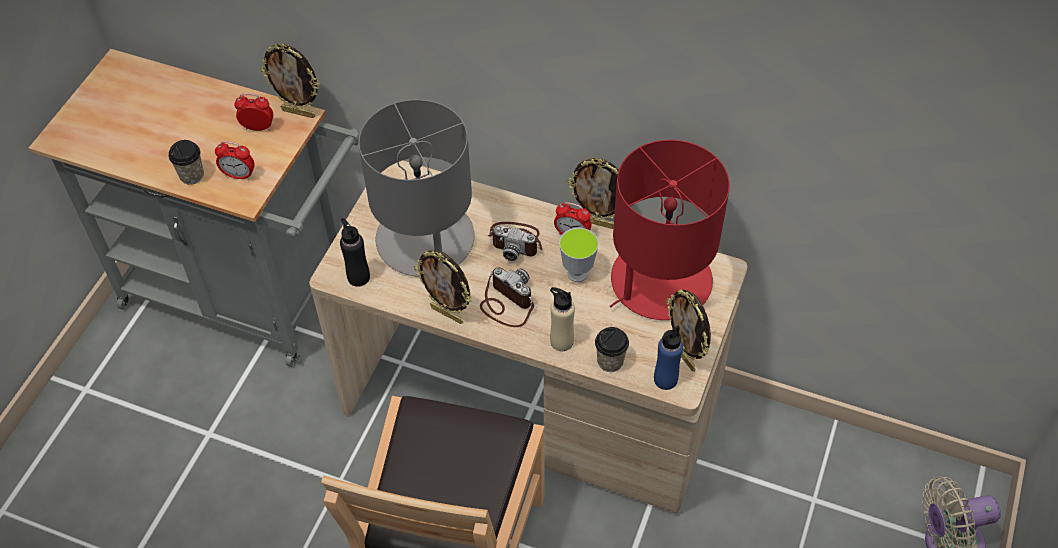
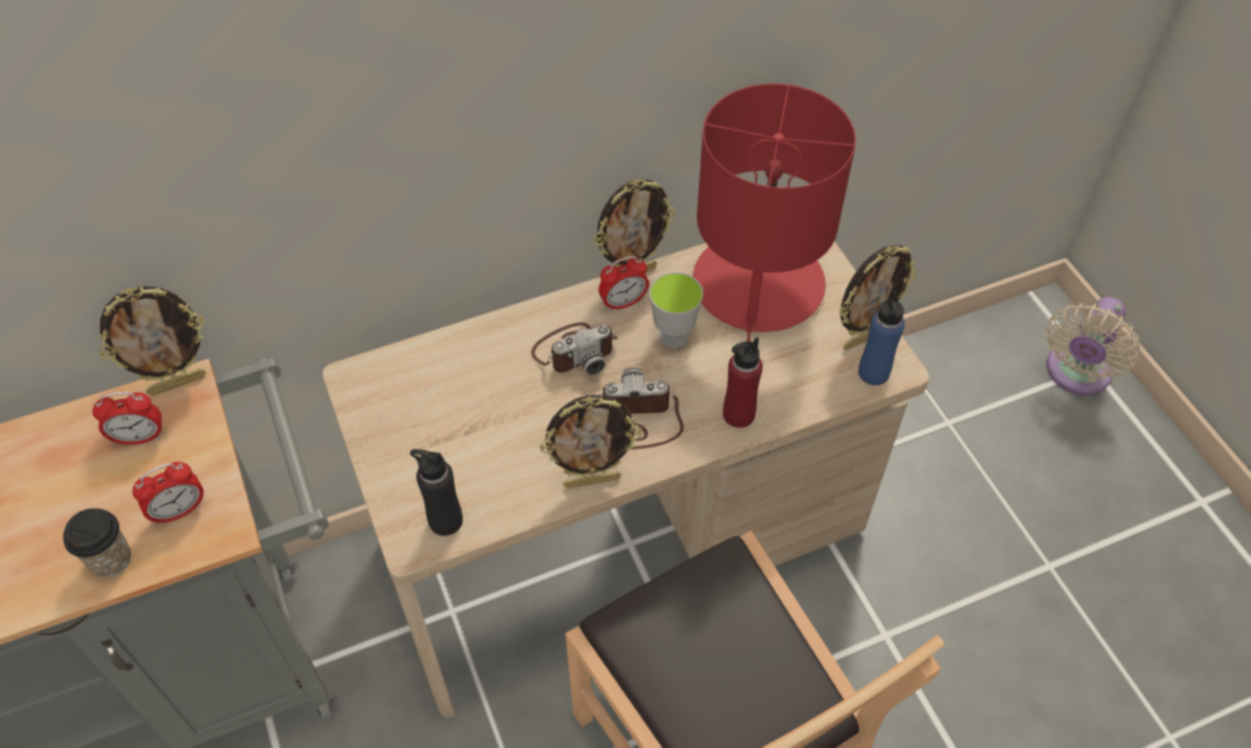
camera: 45 degrees left, 0 degrees up
(258, 127) = (140, 438): alarm clock -> alarm clock turned 150 degrees counterclockwise
(426, 240) = (476, 422): grey table lamp -> none
(561, 341) = (738, 414): beige bottle -> red bottle
(610, 361) = (806, 396): cup -> none
(684, 356) = (863, 338): picture frame -> picture frame turned 45 degrees counterclockwise

